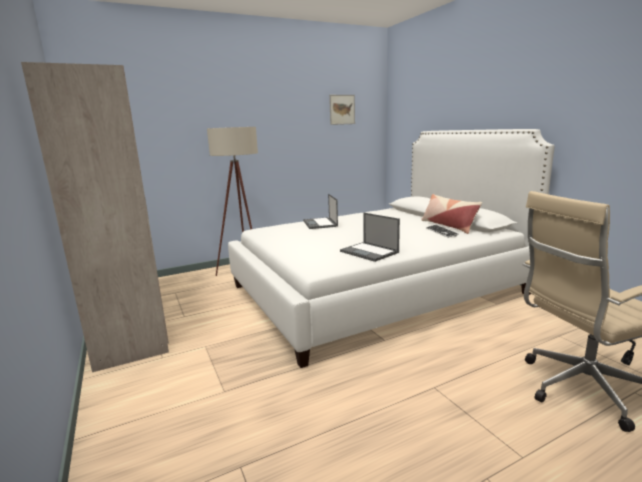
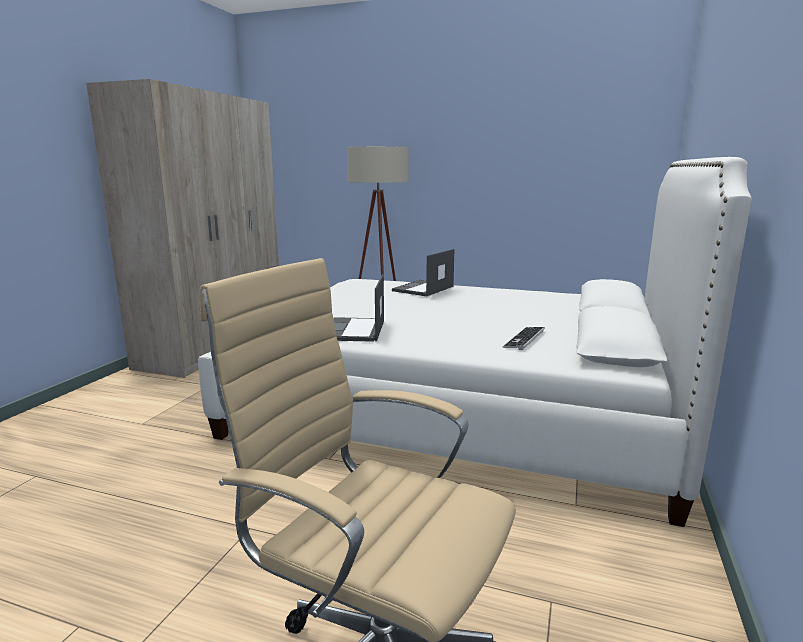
camera: 45 degrees right, 0 degrees up
(342, 109) = (583, 122): picture -> none
(448, 226) = (569, 336): pillow -> none

